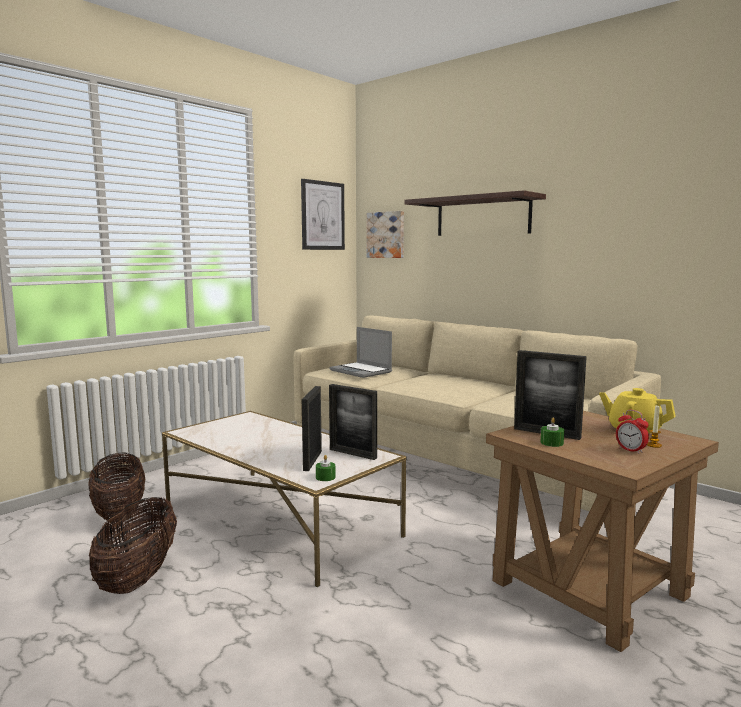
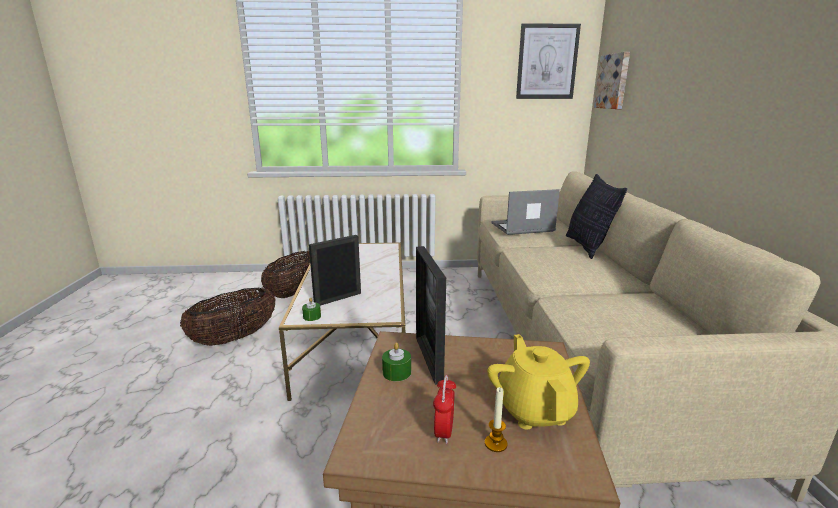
camera: 45 degrees right, 10 degrees up
(352, 454) = (374, 304): picture frame -> none
(362, 371) = (522, 228): laptop -> laptop turned 75 degrees clockwise
(433, 373) = (588, 247): none -> pillow
(482, 216) = (697, 54): shelf -> none

